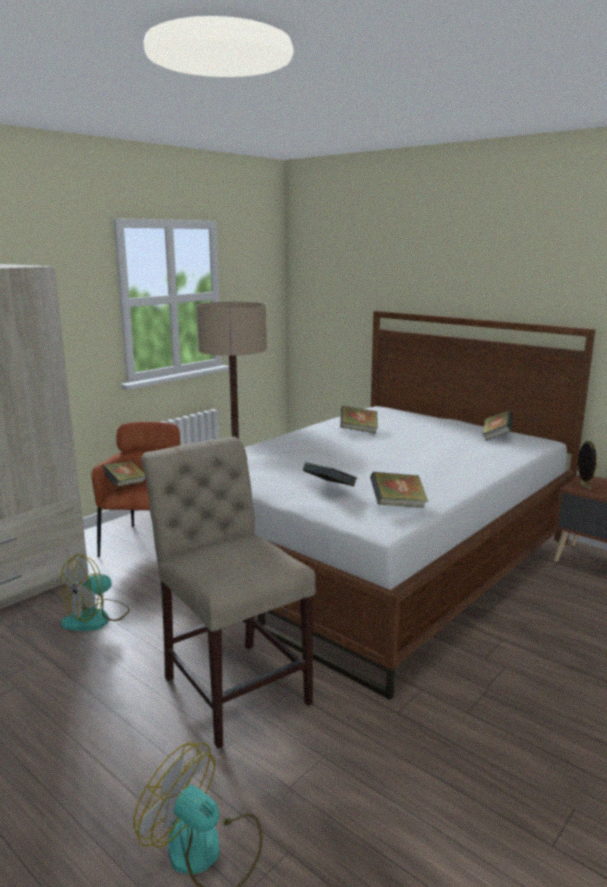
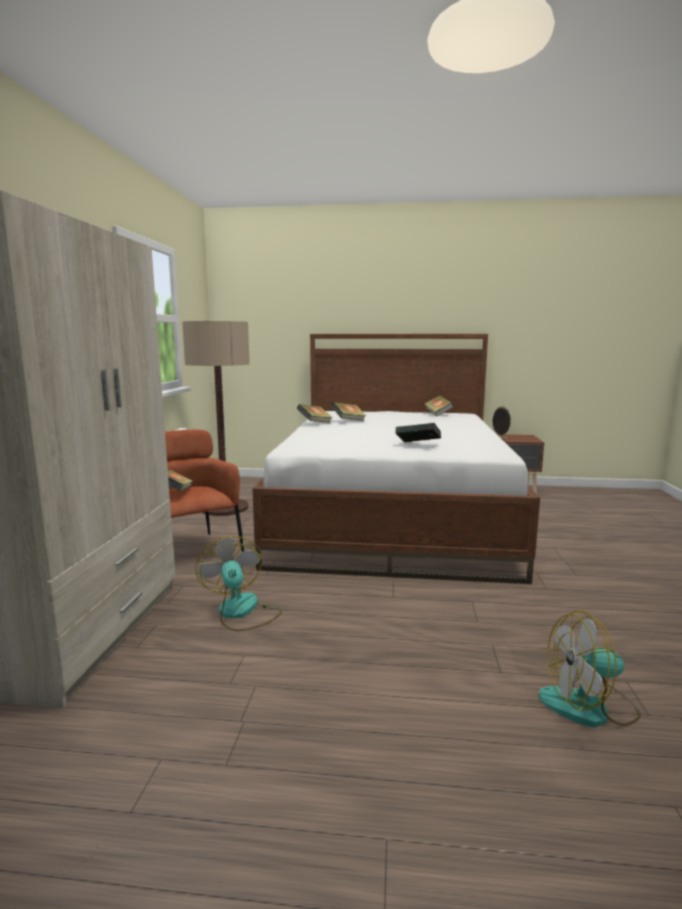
camera: 35 degrees left, 5 degrees down
(96, 618) = (241, 612): fan -> fan turned 150 degrees clockwise
(232, 685) = (430, 612): beige chair -> none
(398, 505) = (479, 445): book -> book (315, 423)

